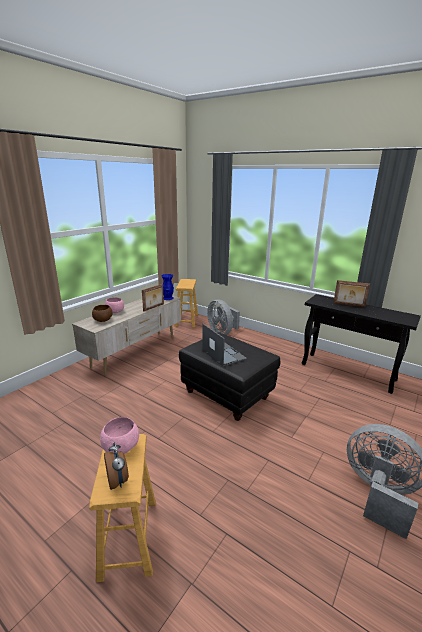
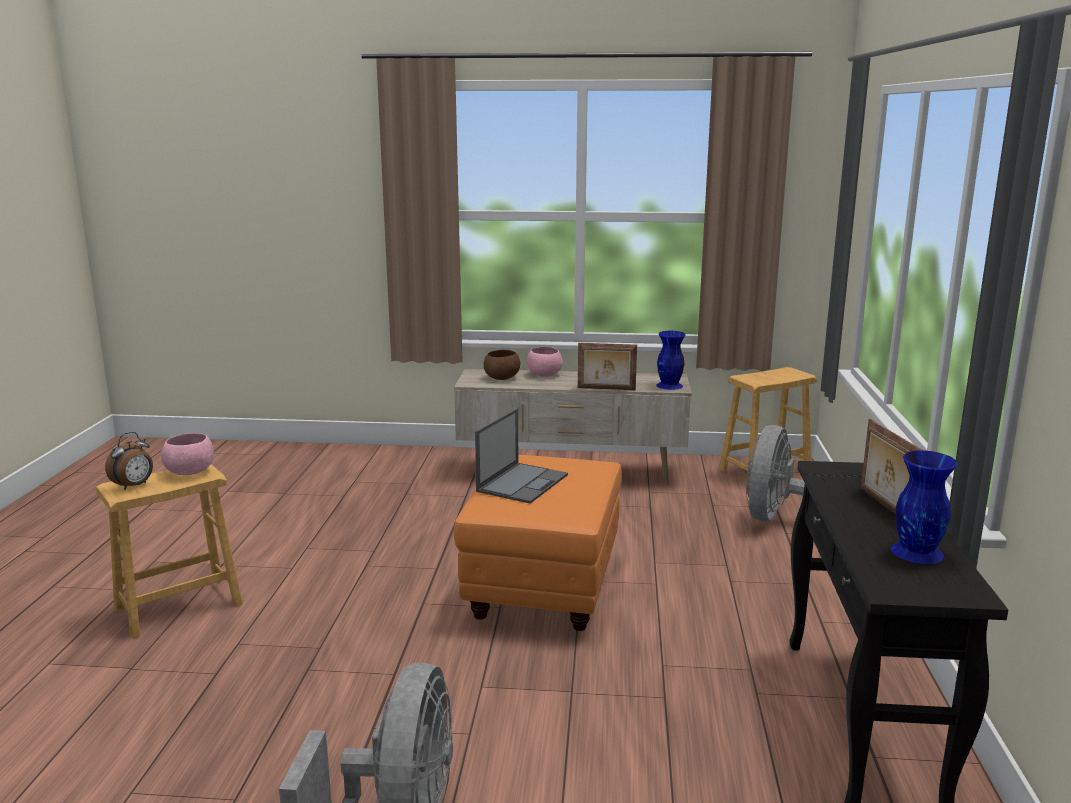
camera: 60 degrees right, 5 degrees down
(226, 395) = (542, 587): black ottoman -> orange ottoman
(382, 312) = (917, 552): none -> blue vase

